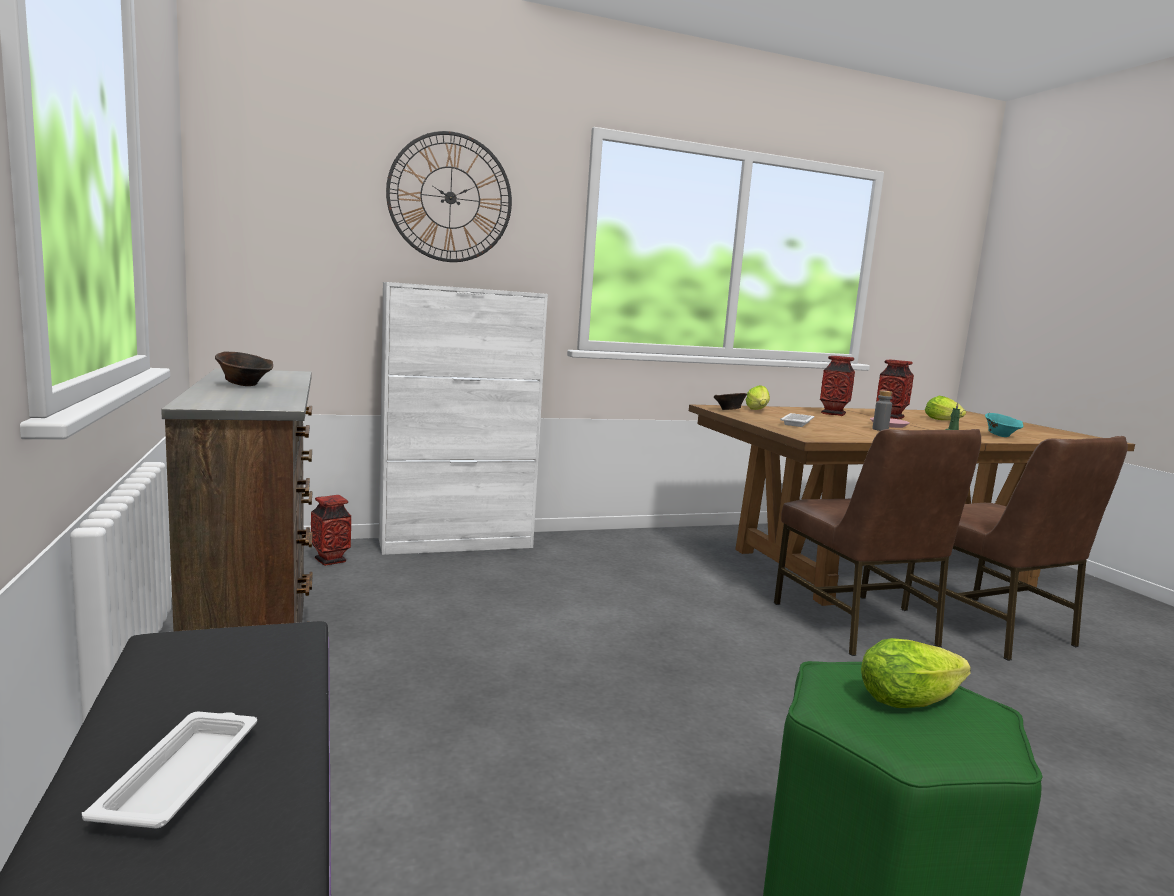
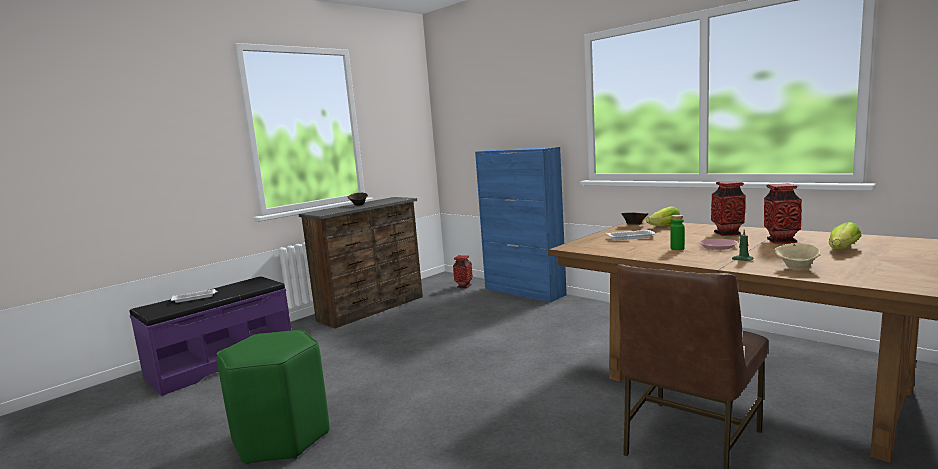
camera: 65 degrees right, 0 degrees up
(450, 198) = (517, 99): wall clock -> none
(457, 543) = (524, 292): white cabinet -> blue cabinet
(857, 625) = (593, 394): brown chair -> none
(880, 429) = (677, 248): grey bottle -> green bottle
(914, 699) = (275, 345): lettuce -> none
(1001, 436) = (797, 268): turquoise bowl -> beige bowl

